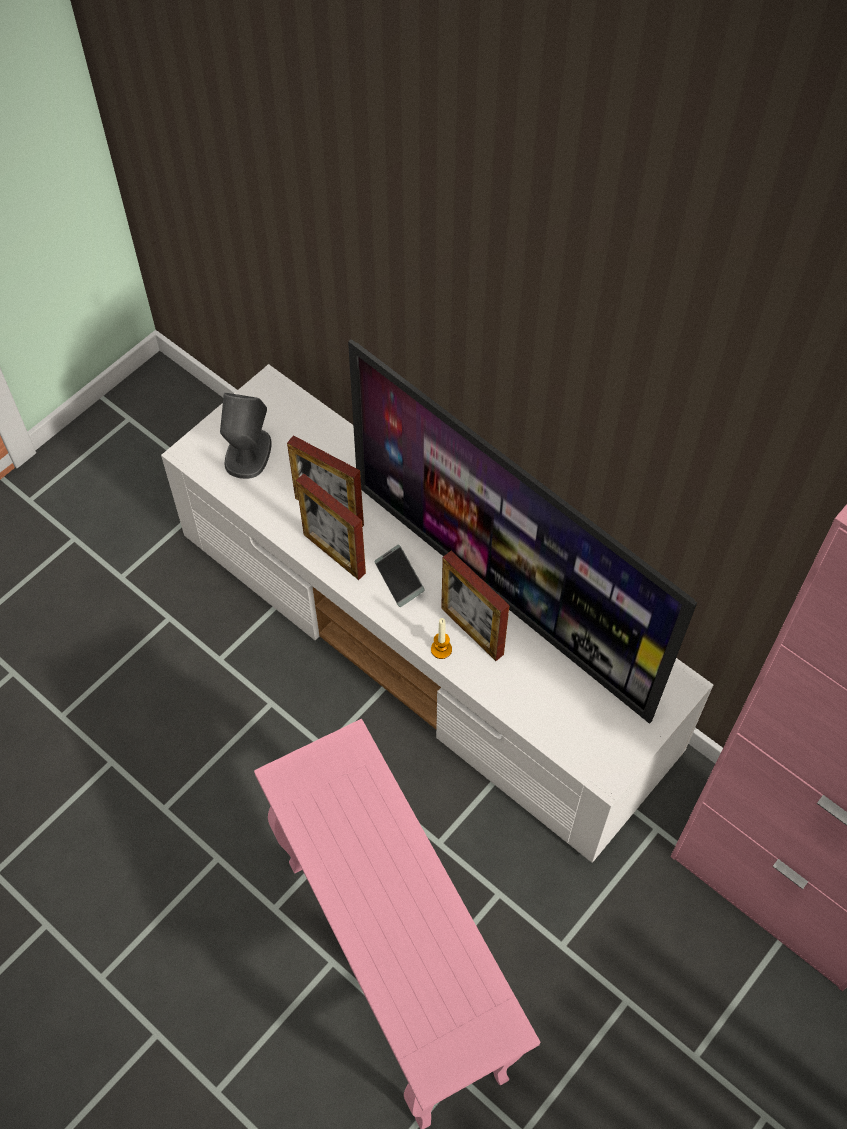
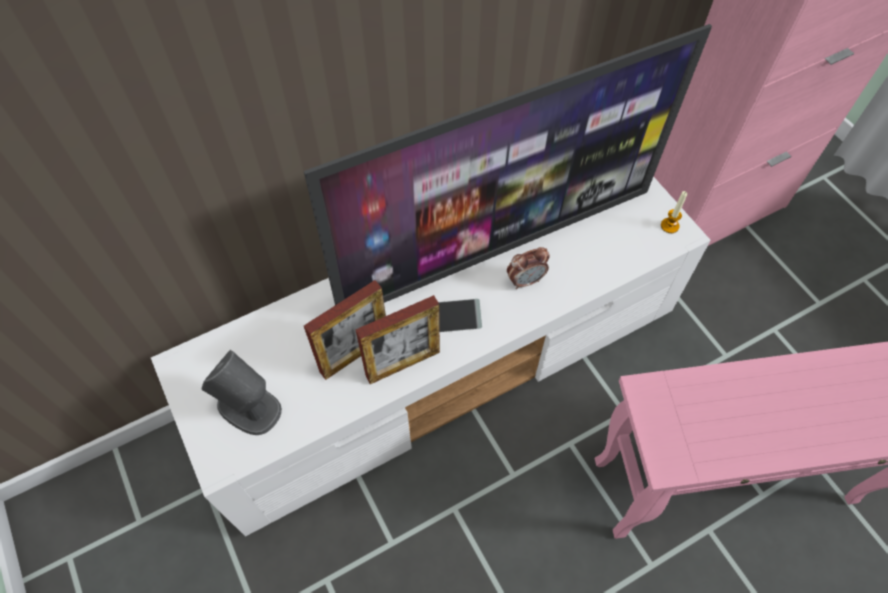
camera: 70 degrees left, 0 degrees up
(441, 649) = (535, 309): candle -> candle (669, 226)
(472, 631) = (525, 280): picture frame -> alarm clock

